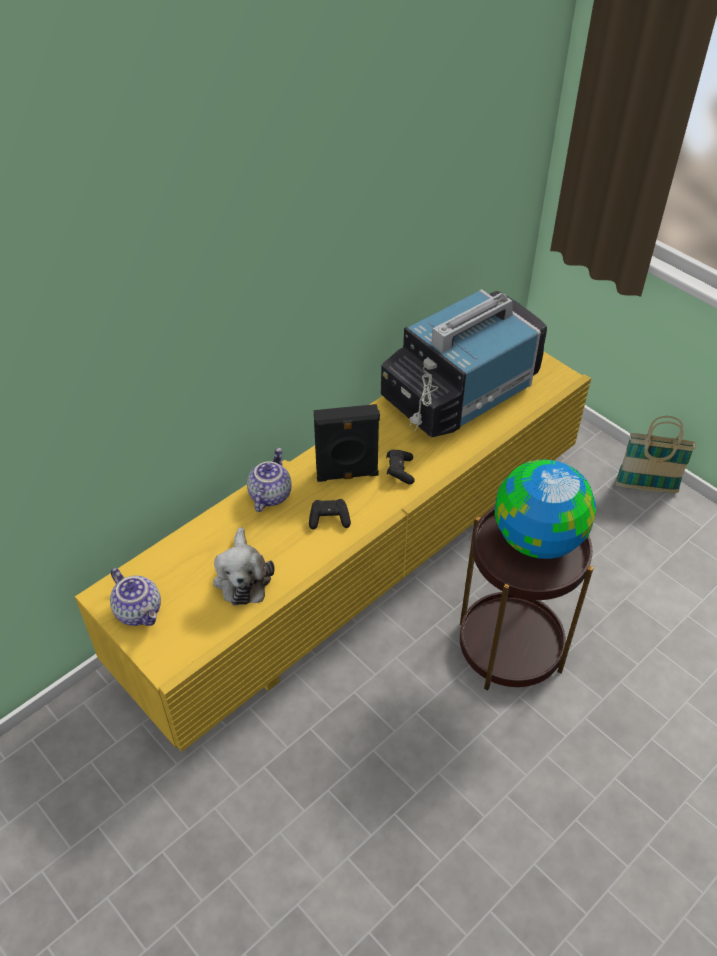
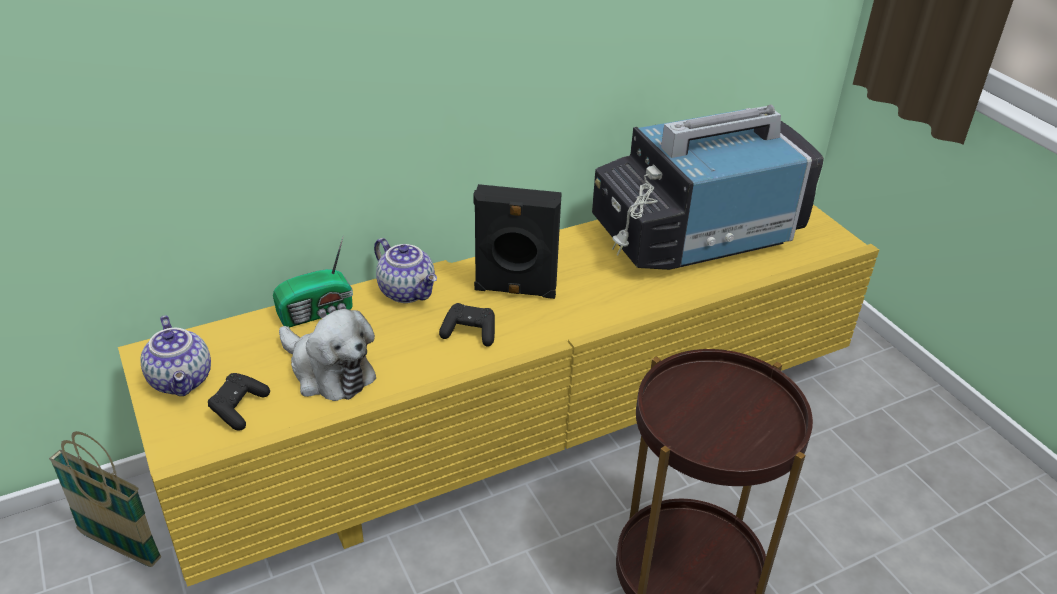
camera: 15 degrees right, 10 degrees down
(210, 529) = (318, 312): none -> radio
(242, 577) = (328, 371): plush toy -> plush toy turned 60 degrees counterclockwise
(269, 495) = (408, 291): teapot -> teapot turned 105 degrees clockwise
(399, 471) = (584, 300): black game controller -> black game controller (239, 408)
(537, 539) = (734, 405): globe -> none
(646, 487) = (939, 424): basket -> basket (120, 546)

